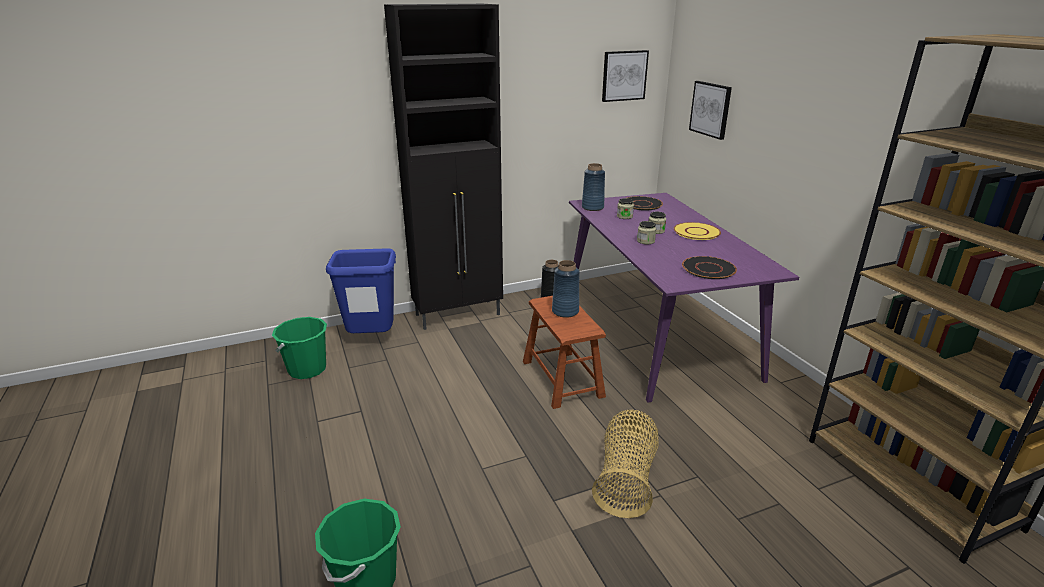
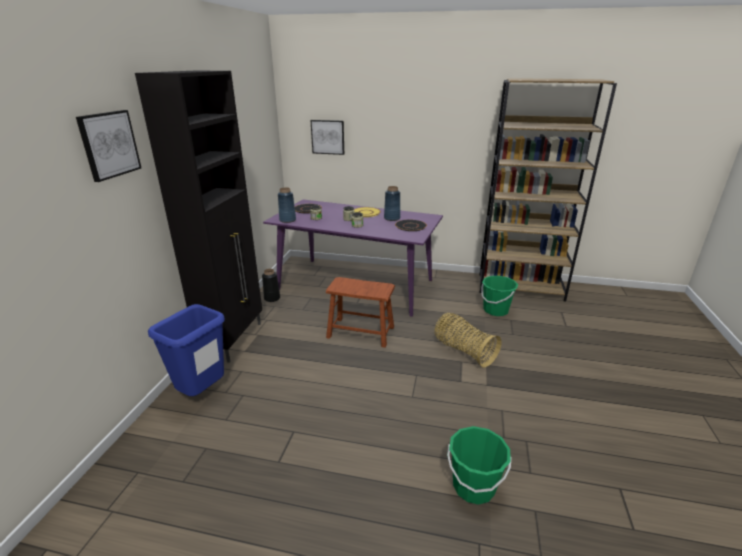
camera: 55 degrees left, 0 degrees up
(307, 369) = (194, 446): green bucket -> green bucket (495, 310)
(565, 311) = (356, 285): blue vase -> blue vase (392, 218)
(624, 75) = (263, 122): picture -> picture (109, 144)

